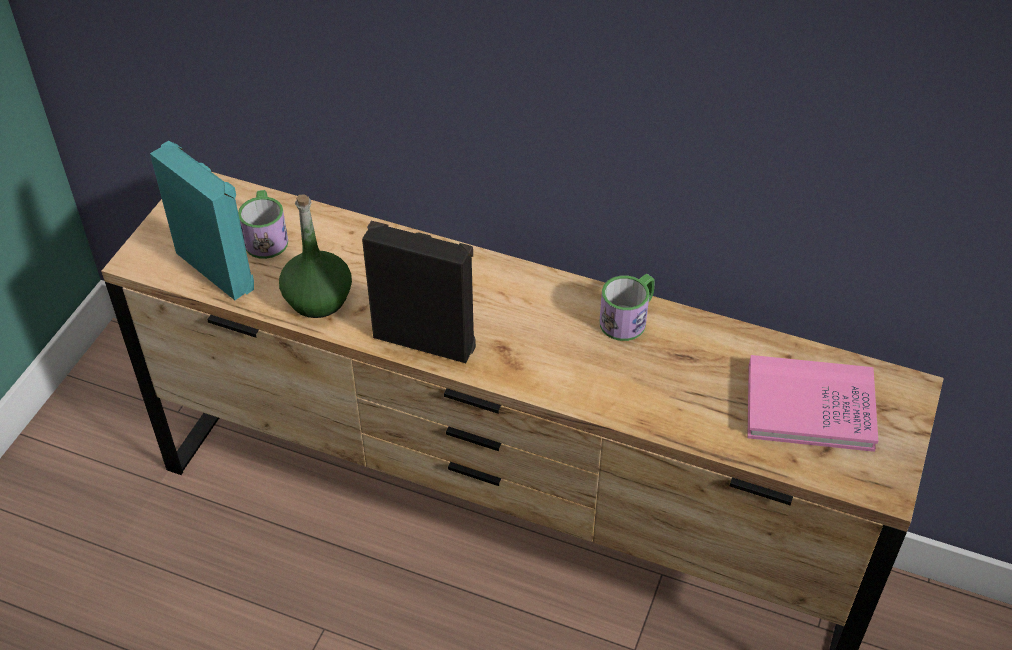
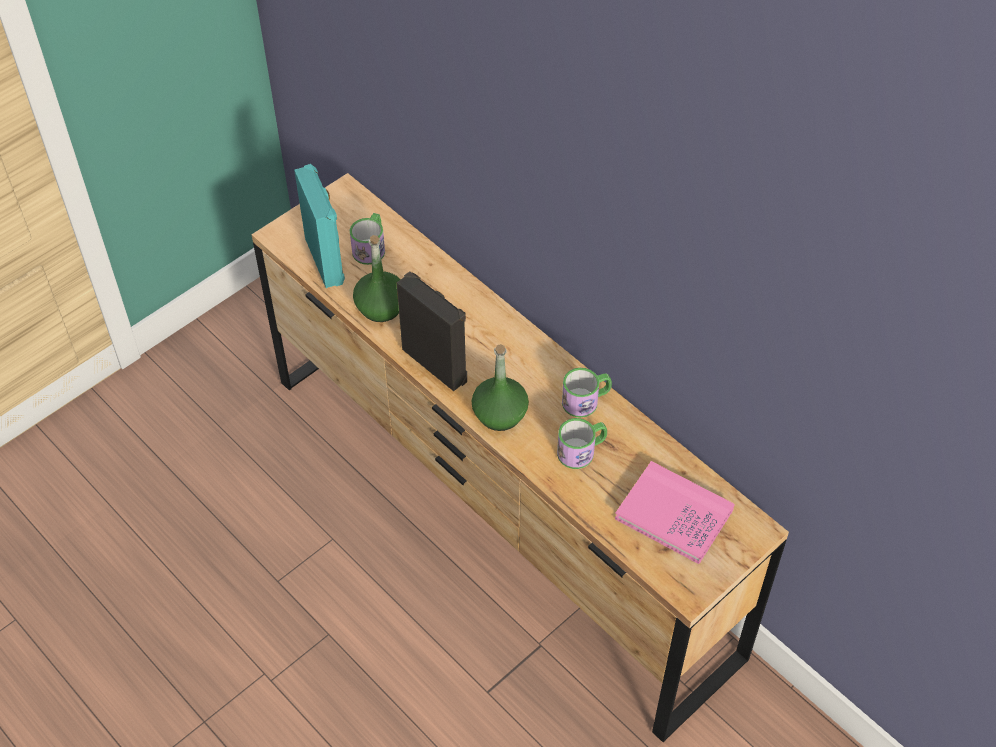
camera: 25 degrees right, 5 degrees up
(537, 369) = (500, 414): none -> green bottle
(659, 375) = (582, 451): none -> mug

